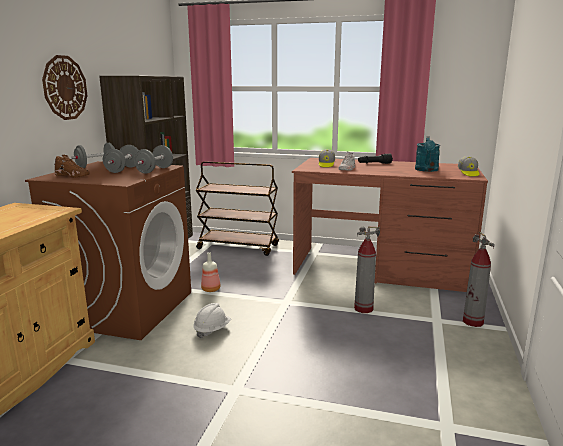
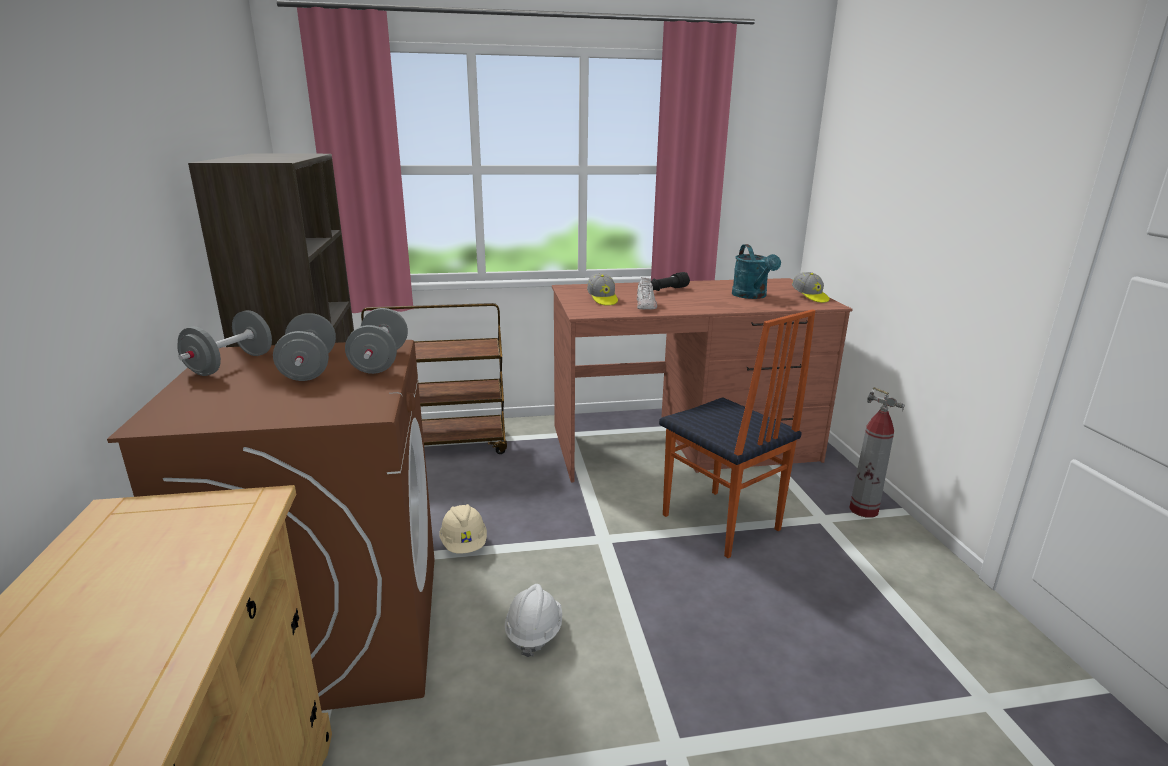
camera: 25 degrees left, 5 degrees up
(65, 88) = (131, 198): wall clock -> none
(73, 175) = (218, 405): brown shoe -> none
(211, 289) = (464, 544): bottle -> beige hard hat
(363, 309) = (720, 523): fire extinguisher -> chair

